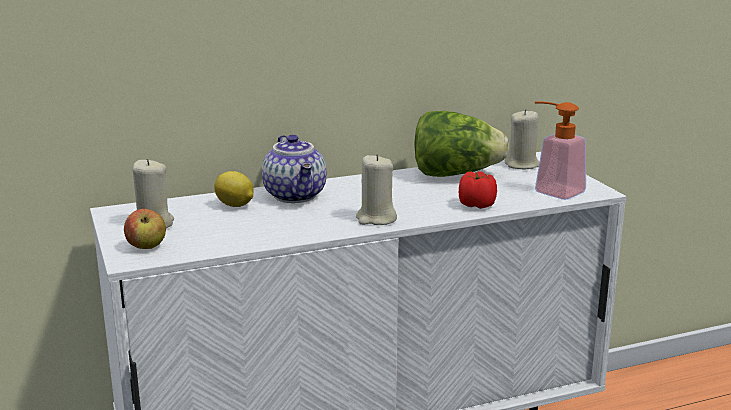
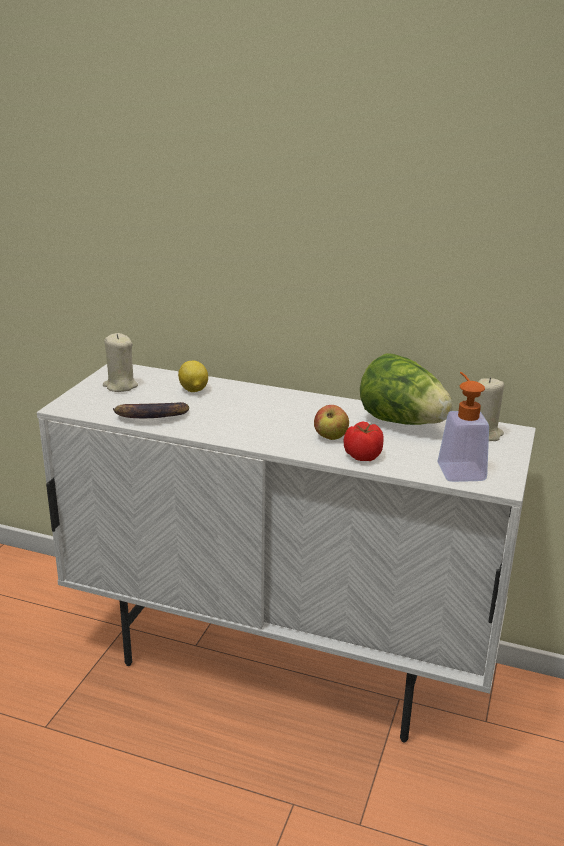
camera: 40 degrees right, 5 degrees up
(146, 247) = (87, 401): apple -> apple (330, 437)
(242, 238) = (150, 417): none -> banana
(296, 196) = (247, 397): teapot -> none
(376, 219) = (263, 437): beige candle -> none

